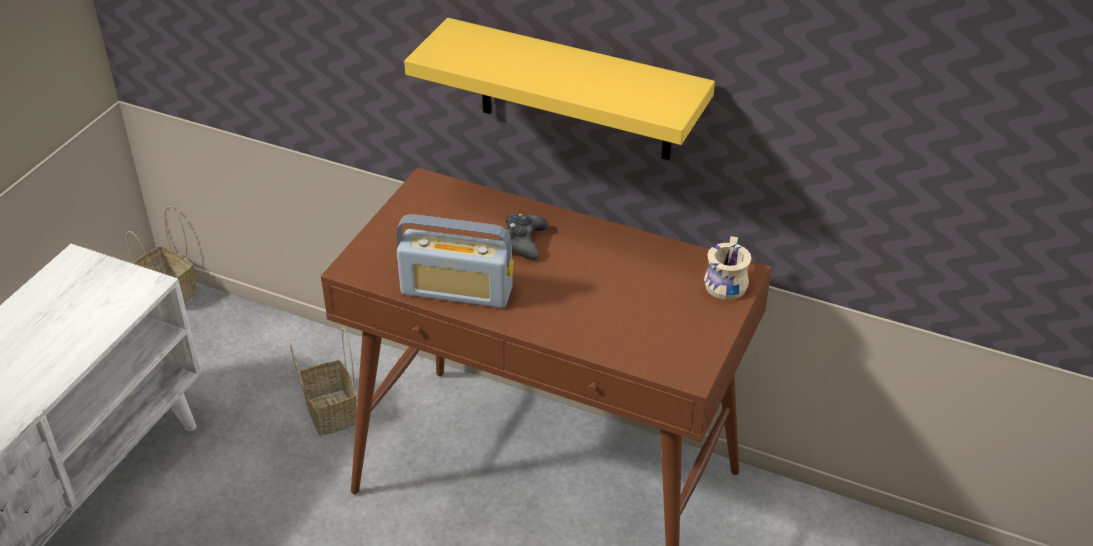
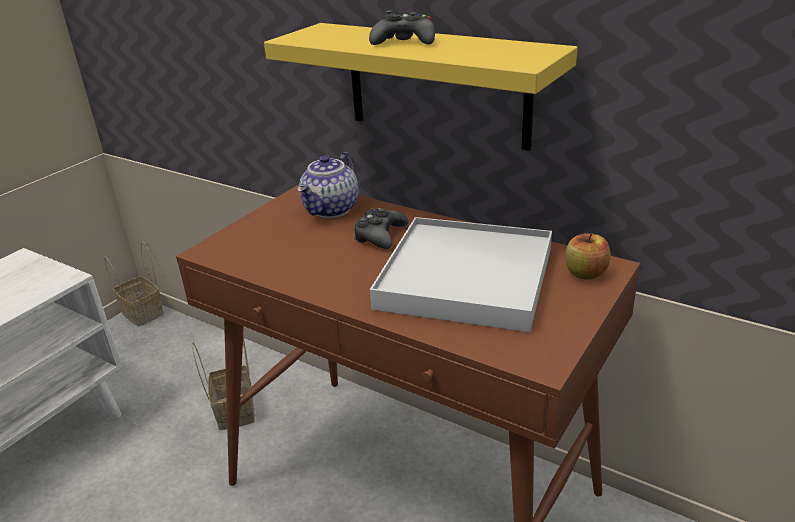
camera: 10 degrees right, 10 degrees down
(457, 291) = (301, 272): radio -> none
(463, 209) = (332, 210): none -> teapot
(551, 67) = (404, 42): none -> black game controller
(615, 291) = (465, 278): none -> white tray
(723, 281) = (585, 273): beige mug -> apple

